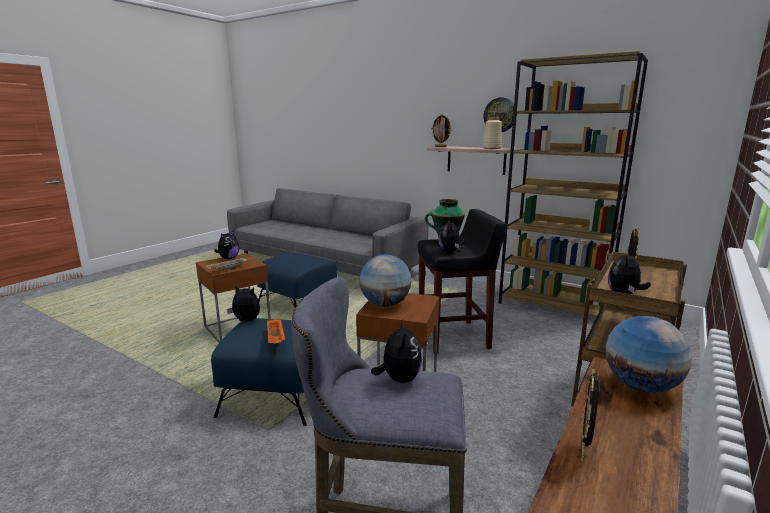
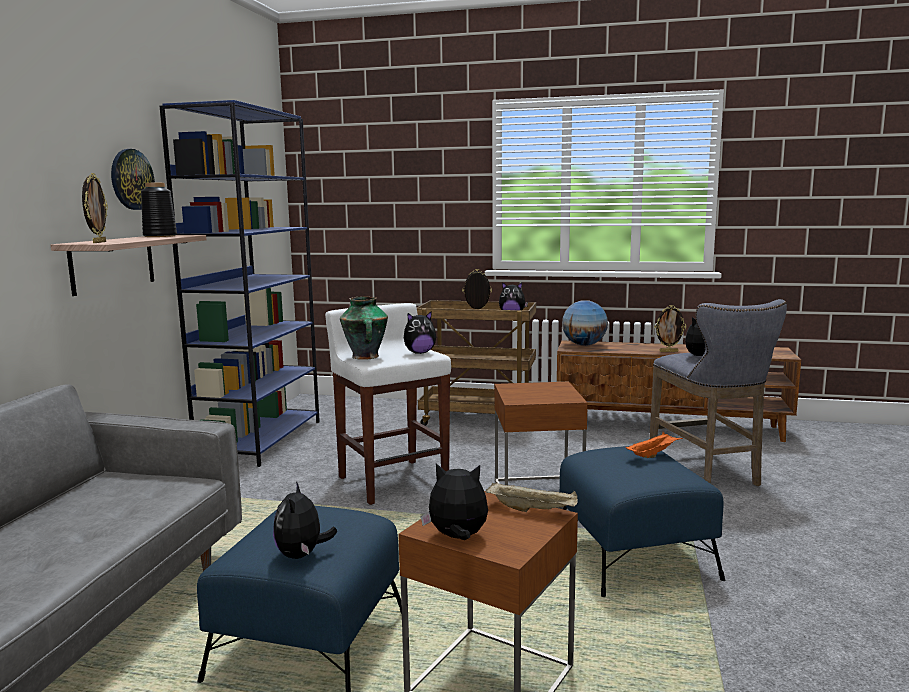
camera: 110 degrees left, 5 degrees down
(246, 321) = (634, 487): plush toy -> plush toy (302, 555)
(385, 304) = (545, 396): globe -> none
(454, 337) = (392, 481): black stool -> white stool
(491, 148) = (159, 236): beige vase -> black vase
(554, 305) = (261, 440): brown bookcase -> blue bookcase

